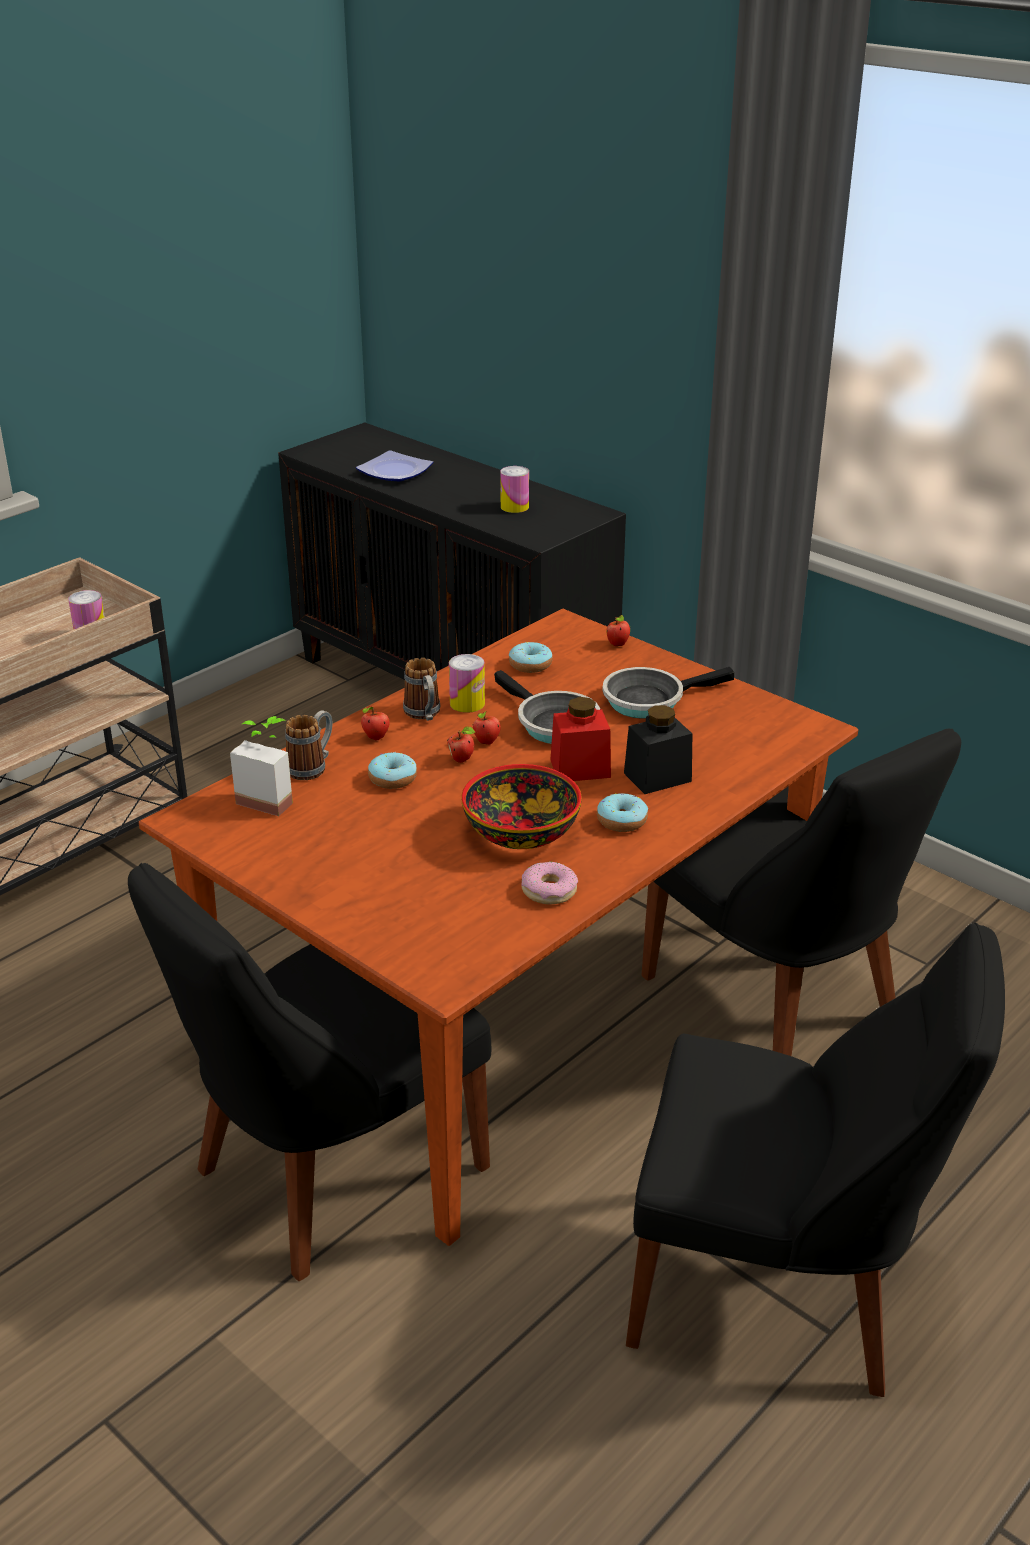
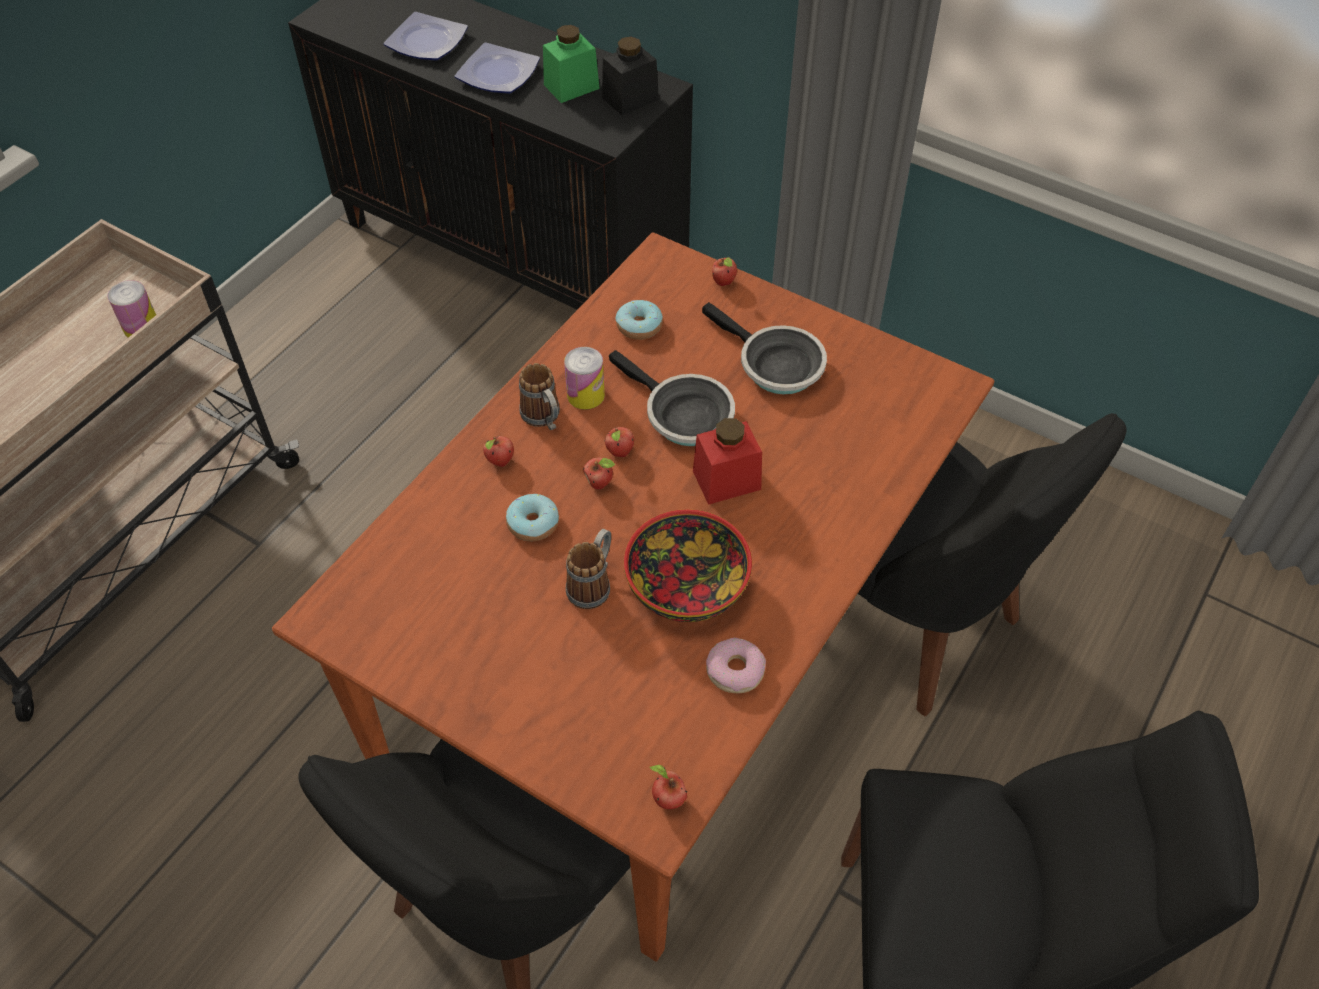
camera: 10 degrees left, 20 degrees up
(270, 798) = (408, 572): potted plant -> none
(312, 766) = (442, 517): mug -> mug (593, 584)
(451, 495) = (498, 75): none -> plate
(458, 966) = (667, 799): none -> apple
(514, 507) = (571, 86): can -> green jar
(622, 821) = (787, 554): donut -> none
(649, 700) = (775, 365): frying pan -> frying pan turned 105 degrees counterclockwise
(657, 777) = (808, 482): black jar -> black jar (630, 99)

